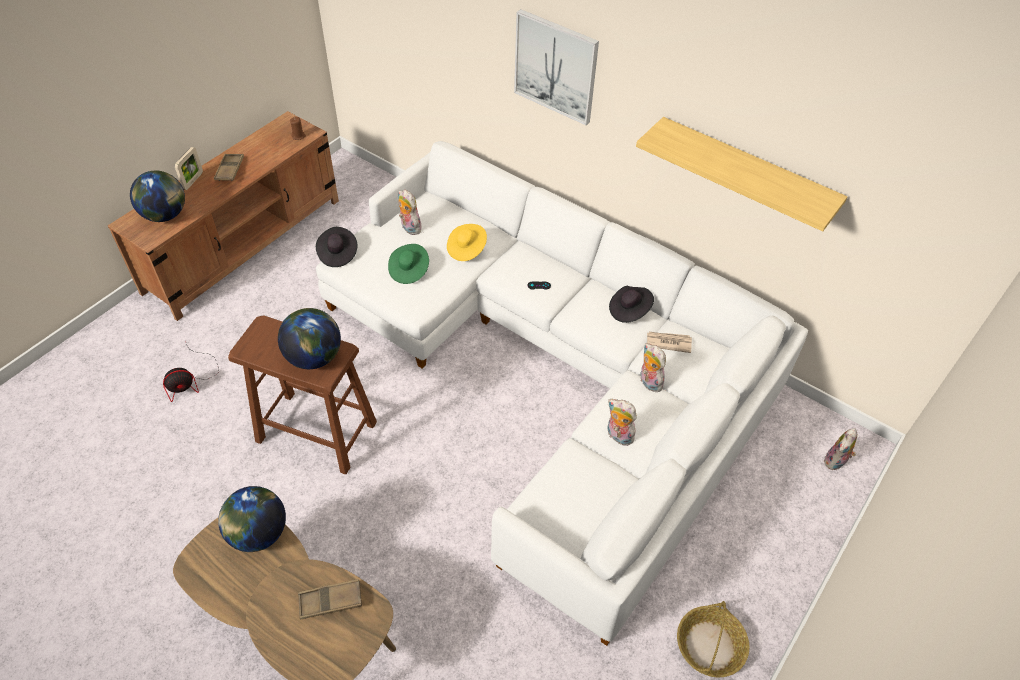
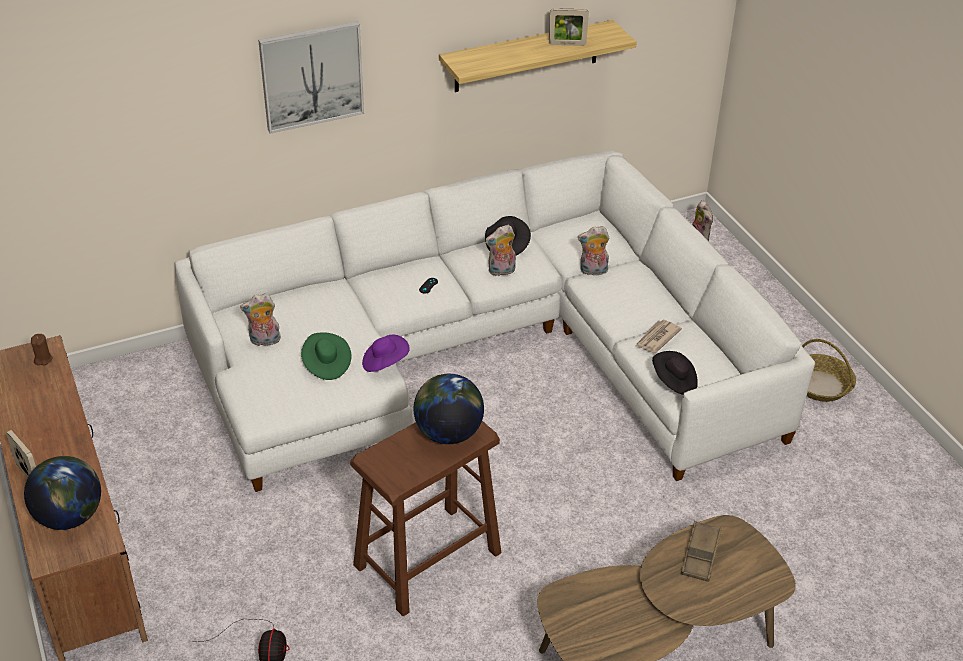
camera: 60 degrees left, 10 degrees down
(230, 170) = (43, 435): brown tray -> none
(258, 533) = (583, 595): globe -> none
(337, 254) = (247, 411): black hat -> black hat (674, 382)
(433, 301) = (385, 363): none -> purple hat
(466, 249) = (336, 312): yellow hat -> none
(618, 436) = (639, 310): plush toy -> plush toy (501, 271)
(668, 342) = (561, 240): newspaper -> newspaper (657, 338)
(765, 182) = (567, 44): none -> picture frame

